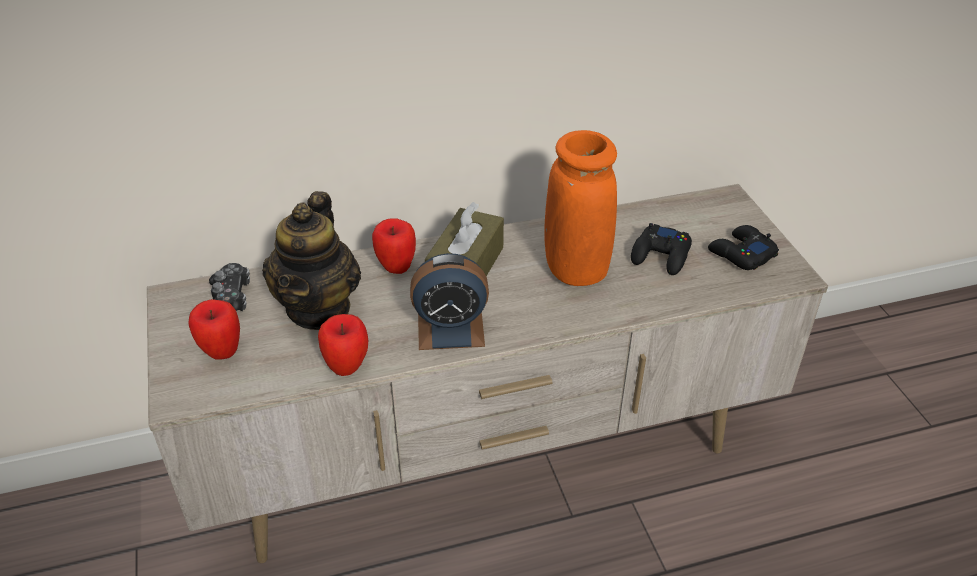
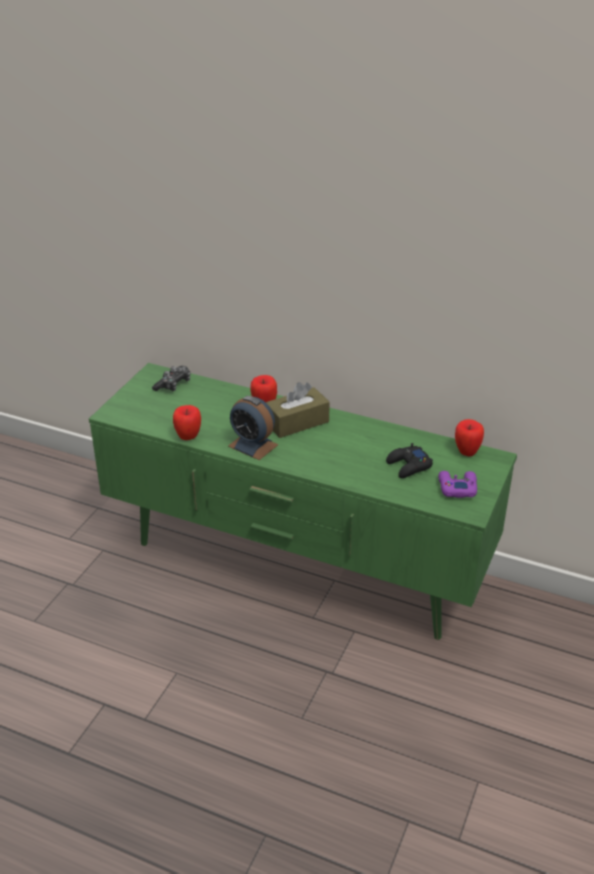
camera: 40 degrees right, 5 degrees down
(222, 352) = (146, 405): apple -> apple (466, 452)
(319, 308) = (207, 407): teapot -> none
(488, 464) = (297, 567): beige tv stand -> green tv stand
(576, 270) = (351, 450): orange vase -> none
(741, 254) = (457, 487): black game controller -> purple game controller

